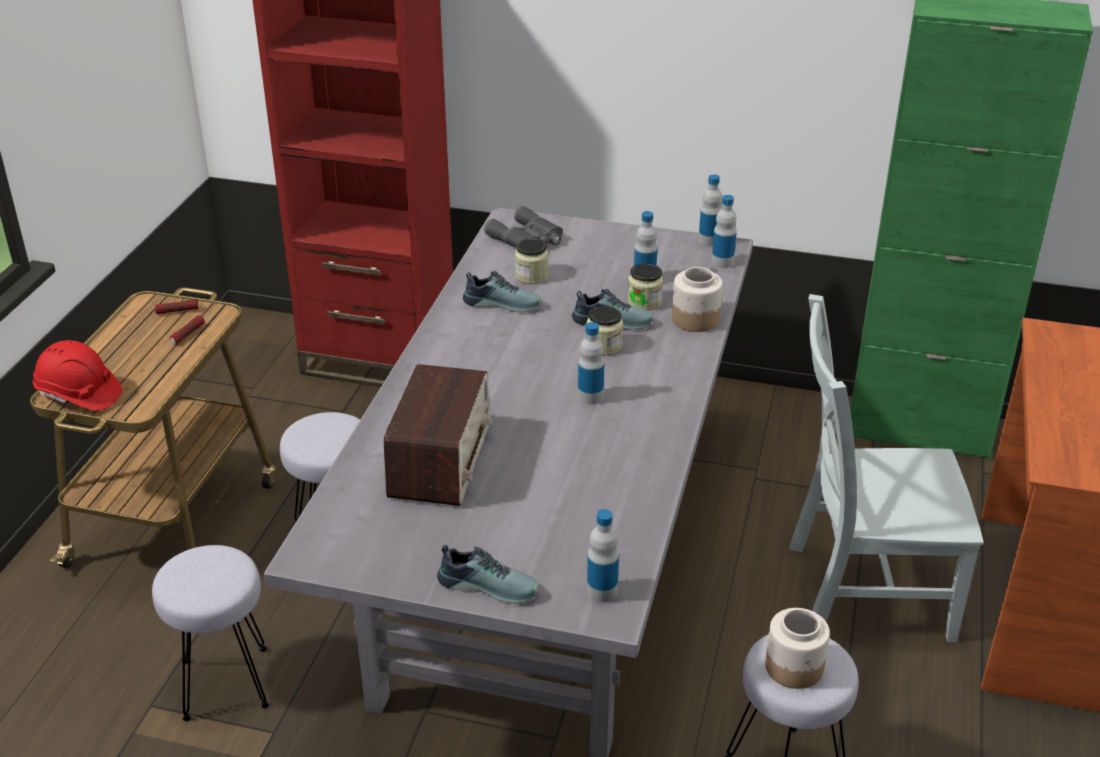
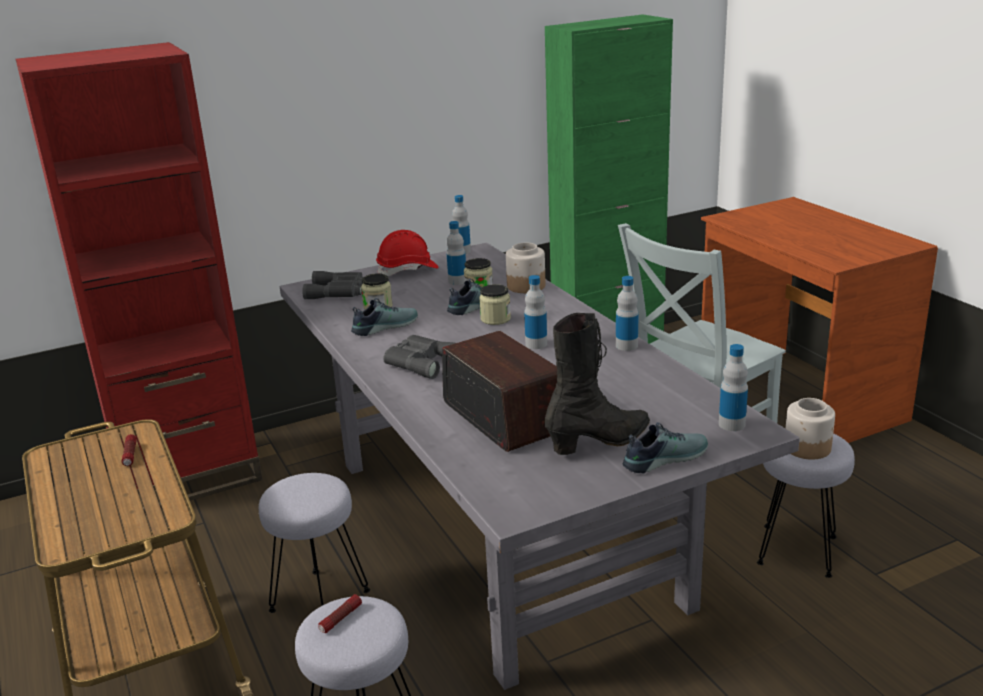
camera: 40 degrees left, 10 degrees down
(79, 394) = (90, 536): red hard hat -> red hard hat (408, 270)
(177, 311) = (91, 446): flashlight -> flashlight (340, 619)
(468, 535) = (600, 442): none -> black boot
(470, 361) = (420, 362): none -> grey binoculars
(722, 262) = (490, 257): bottle -> bottle (626, 346)

